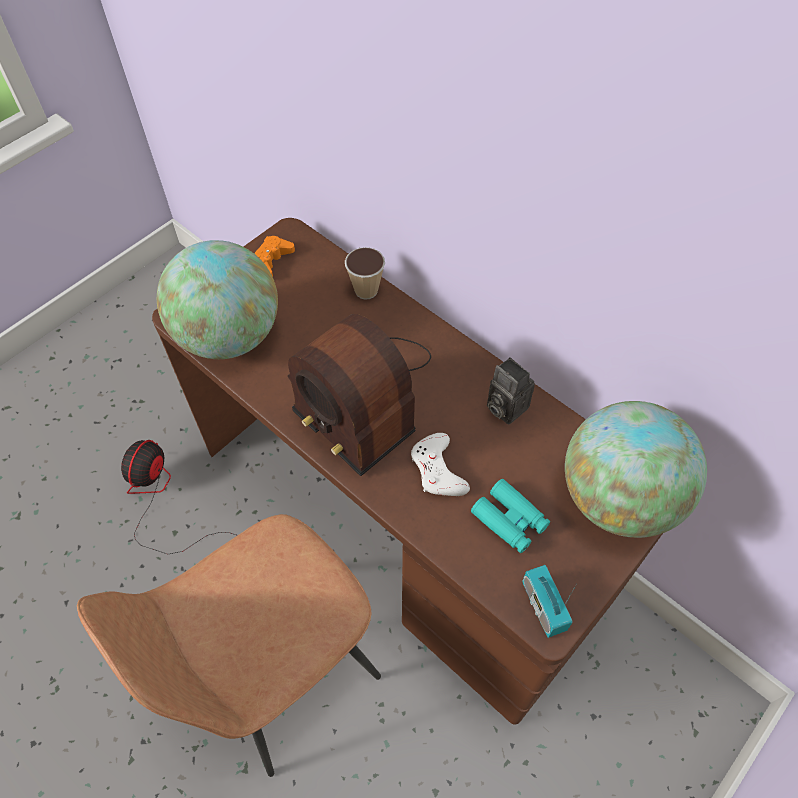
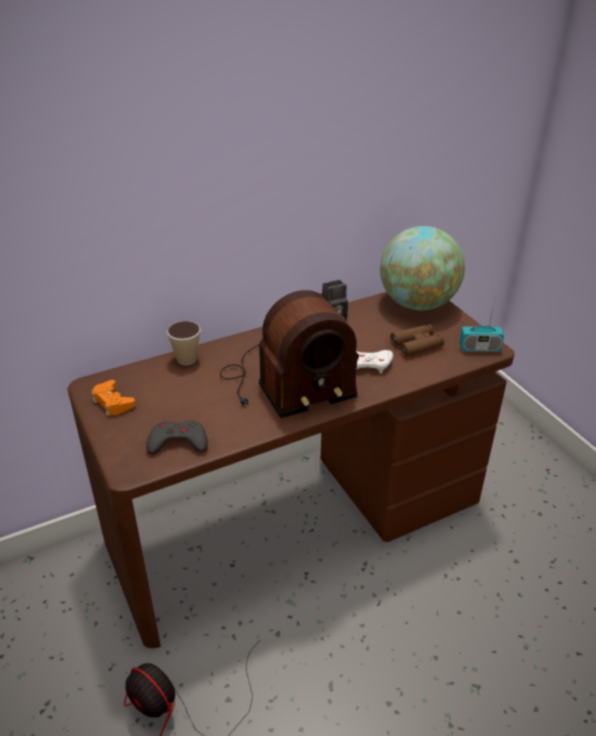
camera: 70 degrees left, 20 degrees down
(229, 336) = (178, 442): globe -> grey game controller
(274, 667) = (395, 642): brown chair -> none
(509, 520) = (417, 345): turquoise binoculars -> brown binoculars

